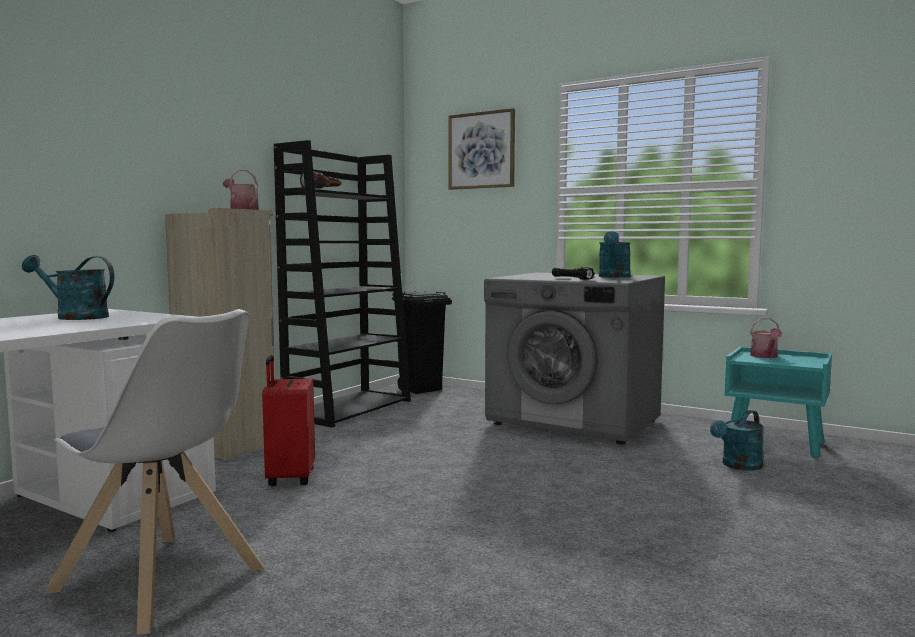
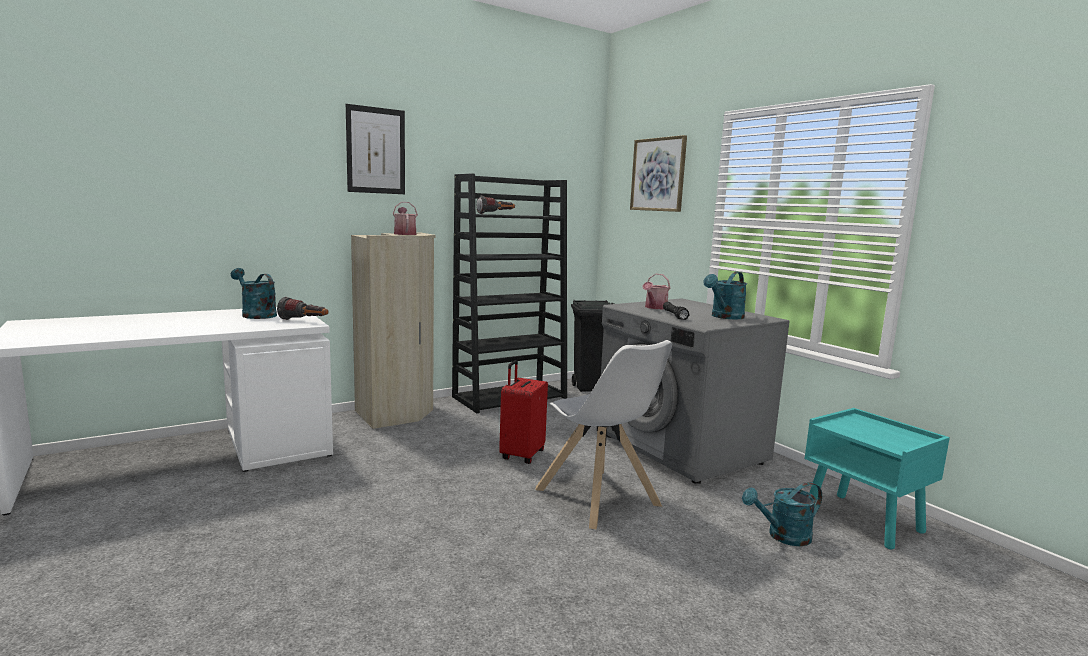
camera: 25 degrees right, 5 degrees up
(162, 582) = (225, 520): chair -> chair (599, 499)
(164, 316) = (304, 321): none -> flashlight
(188, 108) = (376, 150): none -> picture
(289, 478) = (392, 454): red suitcase -> red suitcase (521, 455)
(765, 356) = (865, 426): watering can -> watering can (654, 307)

